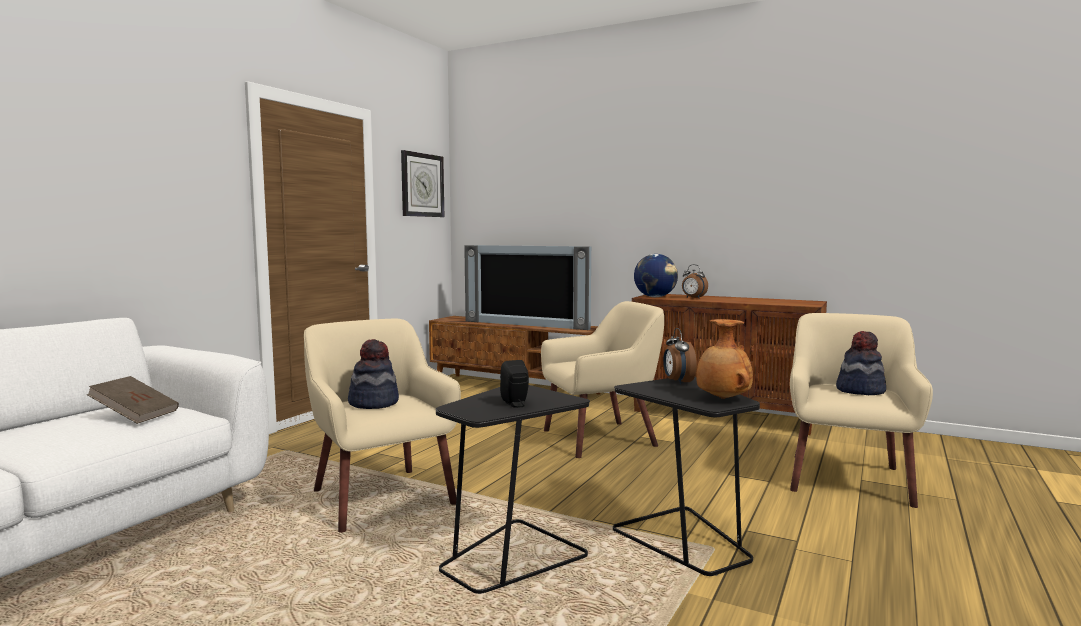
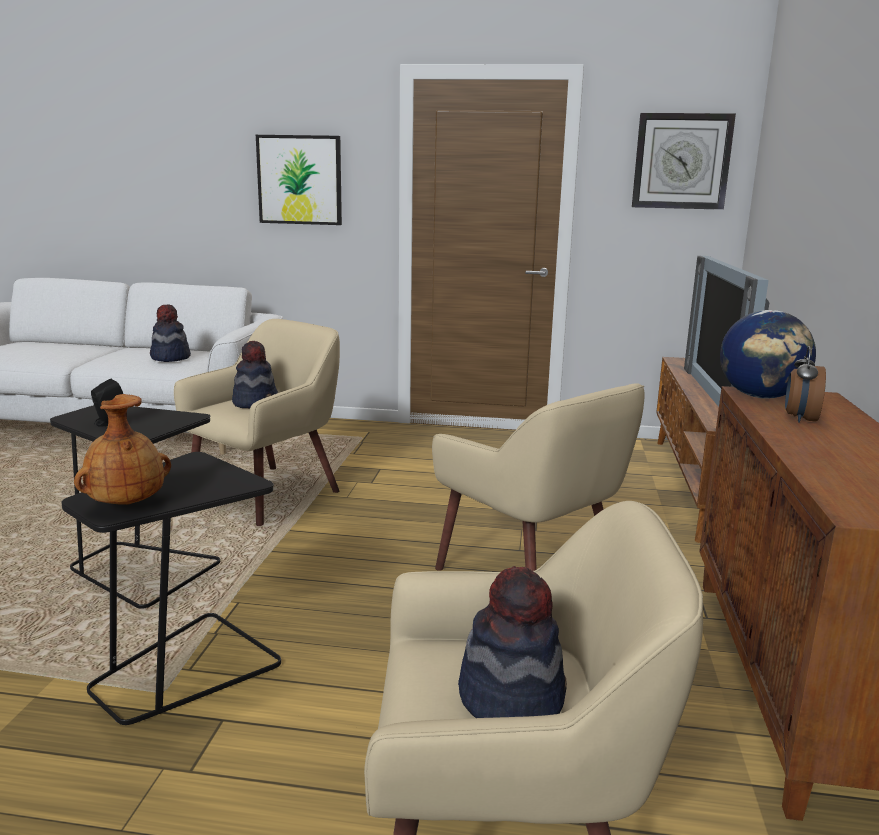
camera: 70 degrees right, 10 degrees up
(135, 415) = (170, 358): brown book -> hat
(150, 186) = (300, 180): none -> picture
(677, 382) = (225, 478): alarm clock -> none

